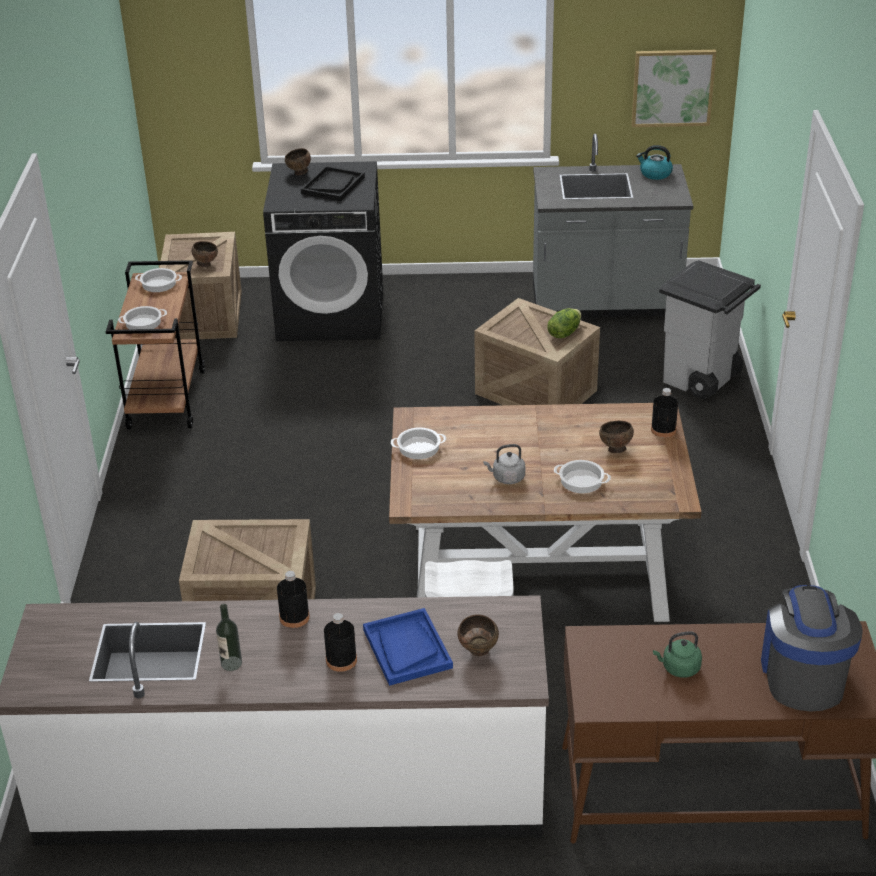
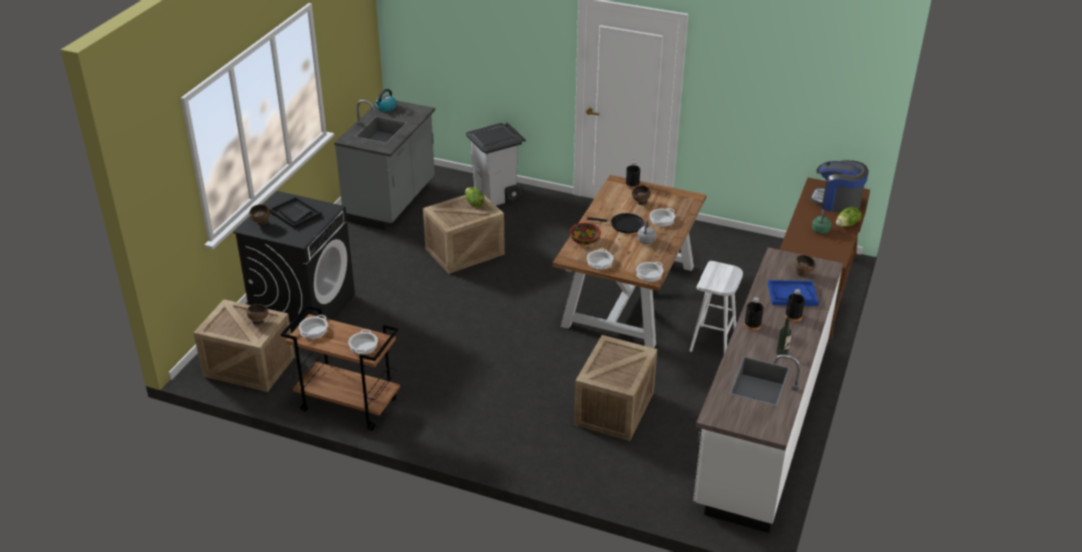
camera: 70 degrees left, 0 degrees up
(416, 500) = (649, 274): none -> cooking pot
(468, 421) = (584, 241): none -> bowl
(538, 447) = (624, 225): none -> black frying pan
(672, 87) = (360, 55): picture -> none
(730, 702) = (847, 224): none -> lettuce

